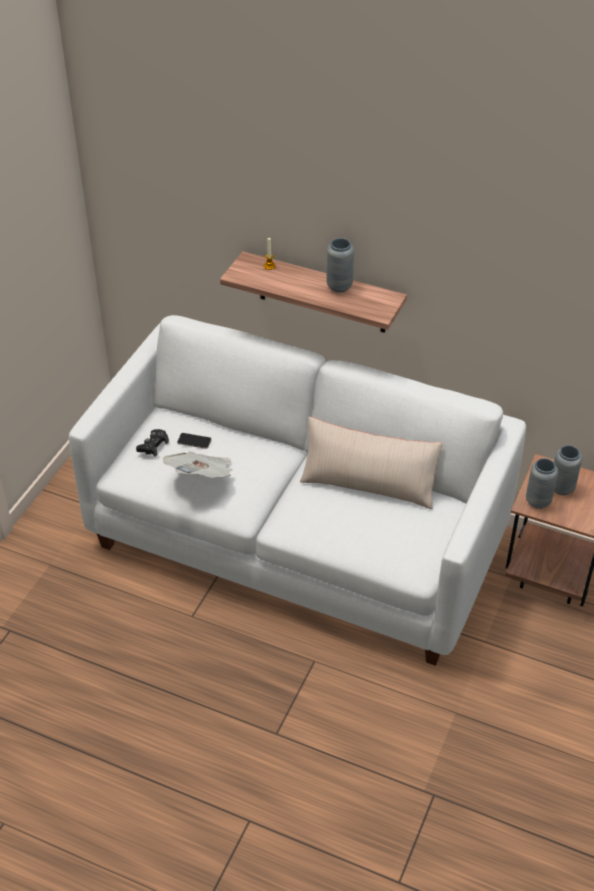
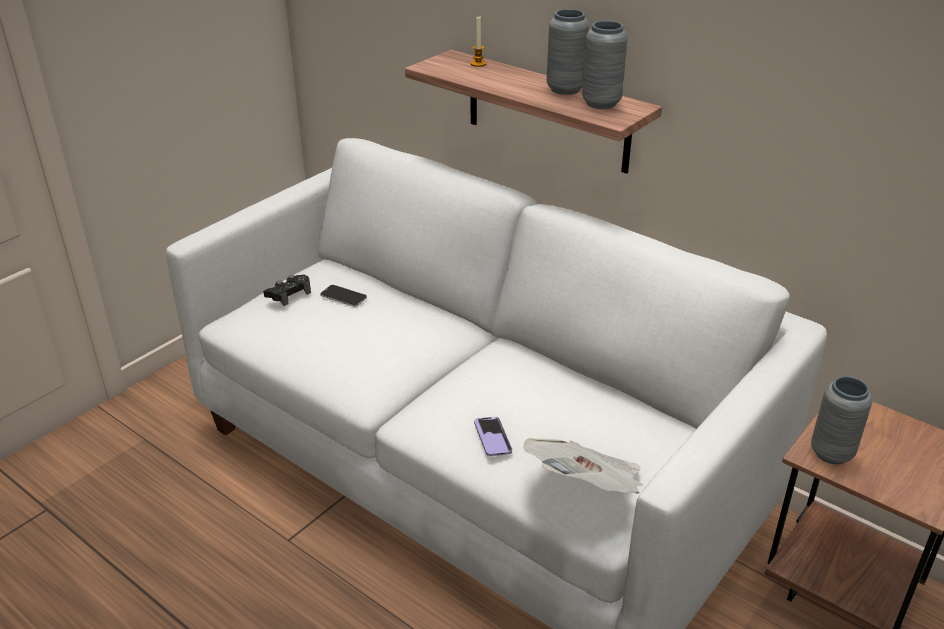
camera: 15 degrees right, 10 degrees down
(202, 477) = (330, 337): newspaper -> newspaper (586, 488)
(337, 530) = (492, 437): none -> phone
(368, 484) = (564, 385): beige pillow -> none
(561, 488) = (875, 441): grey vase -> grey vase (601, 103)

